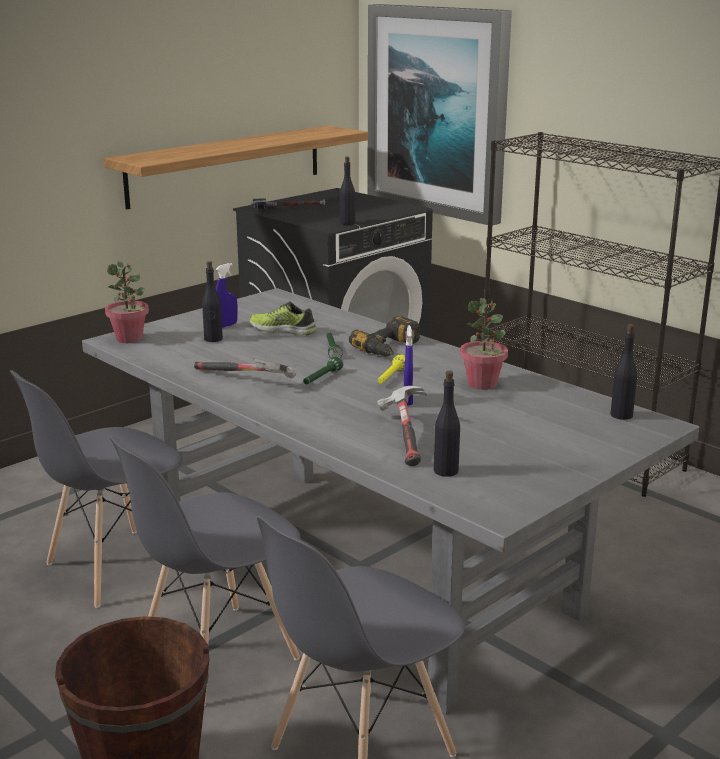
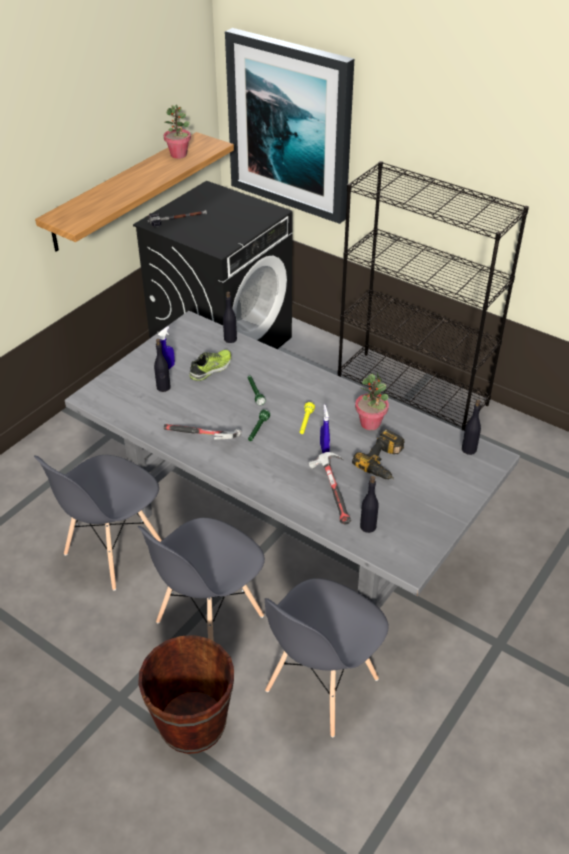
camera: 10 degrees left, 20 degrees up
(129, 339) = (100, 394): potted plant -> potted plant (179, 155)
(283, 329) = (211, 369): shoe -> shoe turned 120 degrees clockwise
(347, 222) = (232, 241): black bottle -> black bottle (230, 339)
(391, 348) = (296, 385): power drill -> power drill (384, 462)

